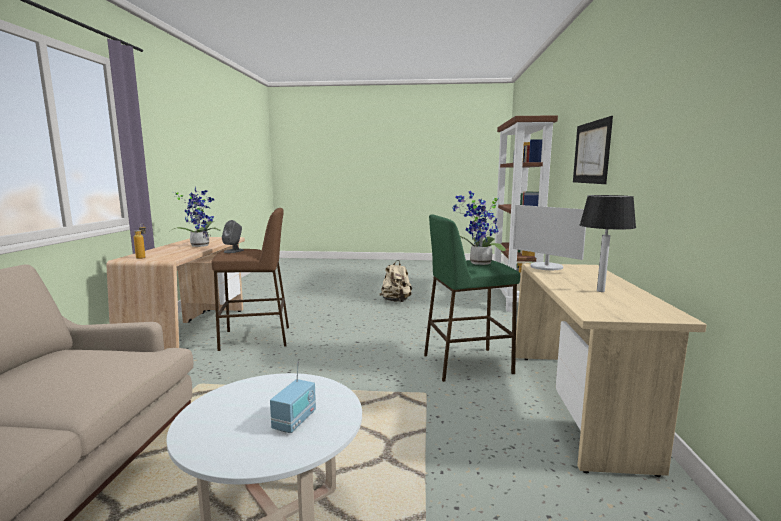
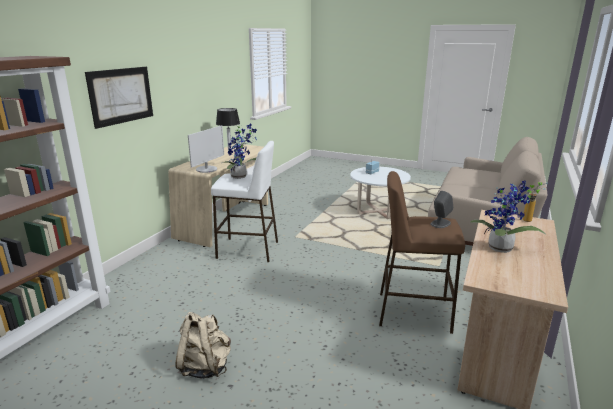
camera: 160 degrees left, 10 degrees up
(466, 364) = (248, 250): green stool -> white stool
(546, 267) = (207, 169): monitor -> monitor turned 45 degrees clockwise

